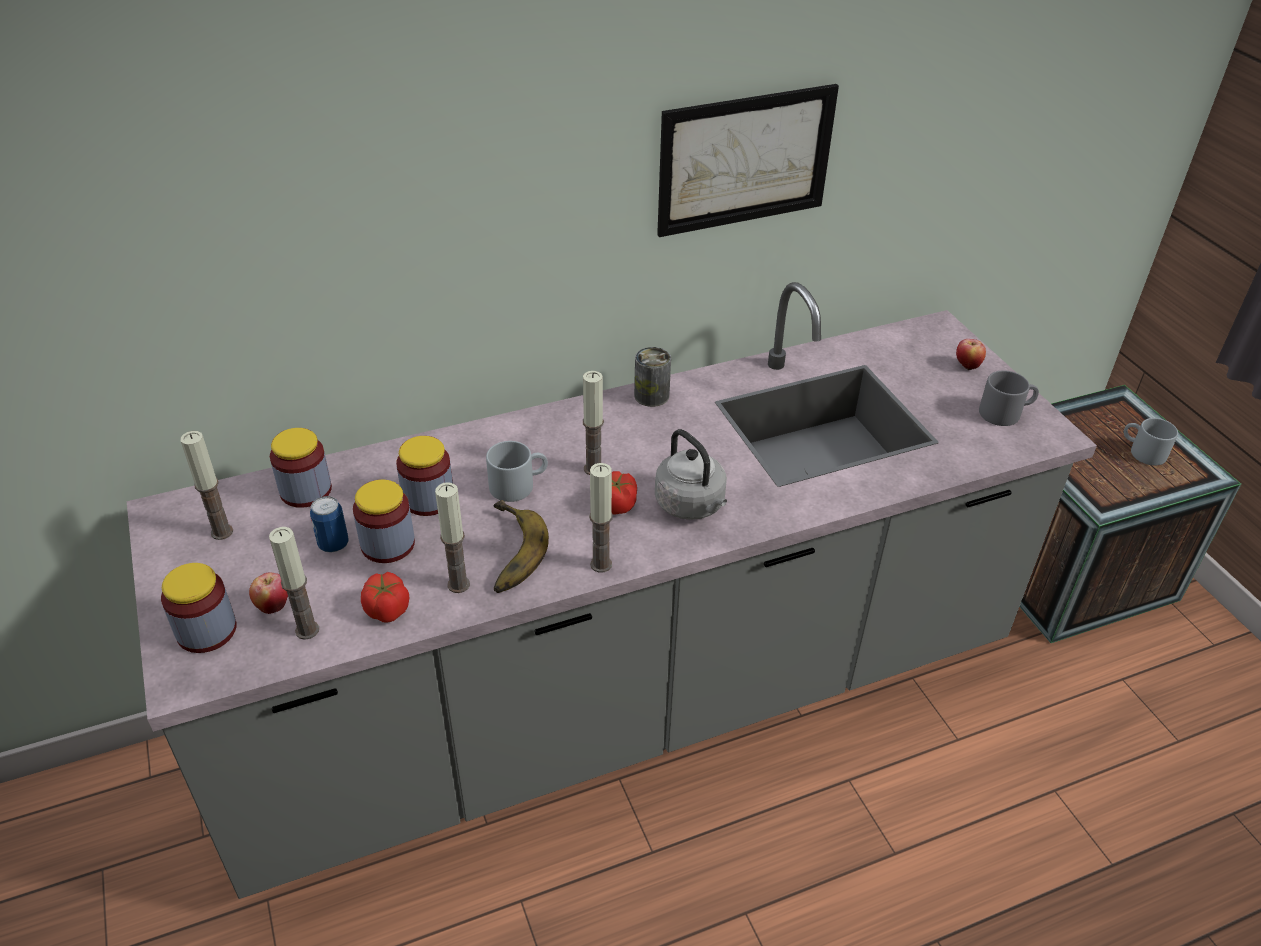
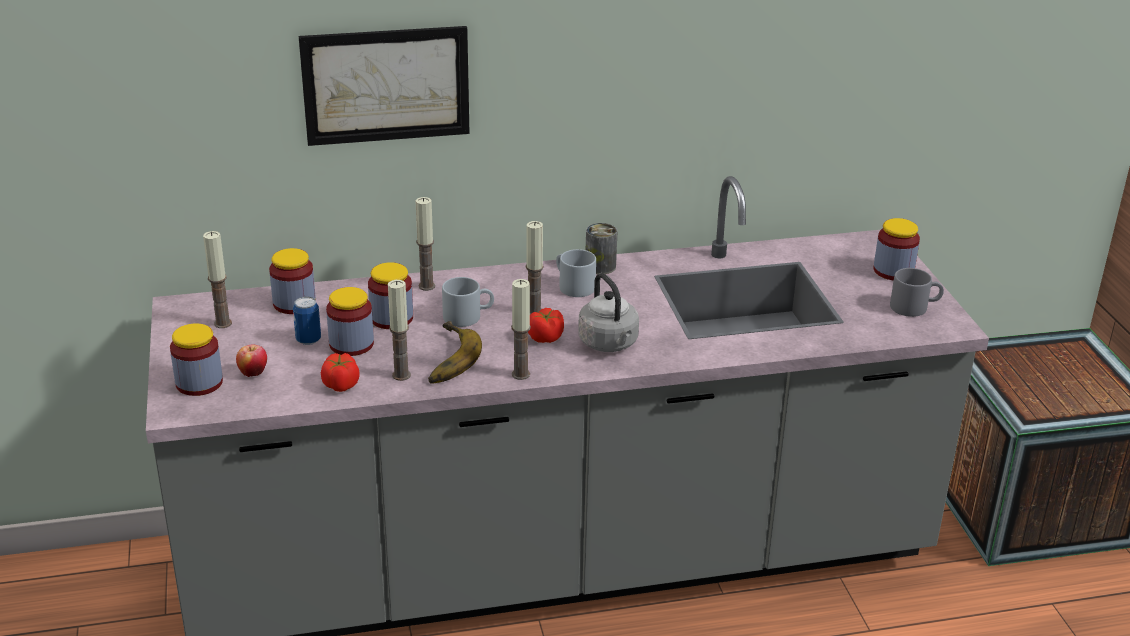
camera: 10 degrees right, 10 degrees down
(307, 630) = (276, 391): candle -> candle (427, 286)
(745, 160) = (689, 68): picture -> picture (386, 85)
(967, 366) = (893, 271): apple -> jar
(1142, 452) = (1084, 382): grey mug -> grey mug (572, 286)

